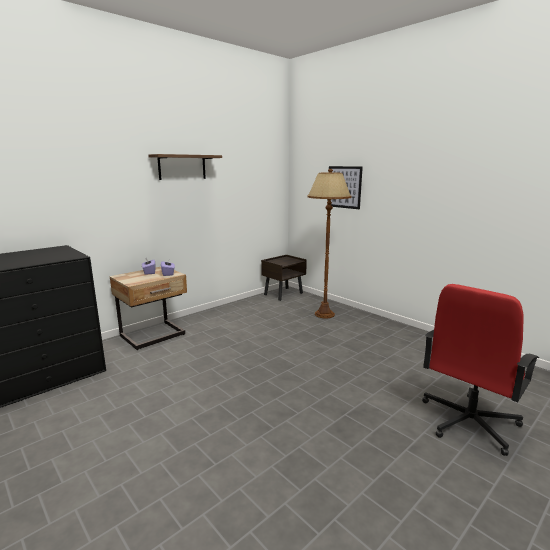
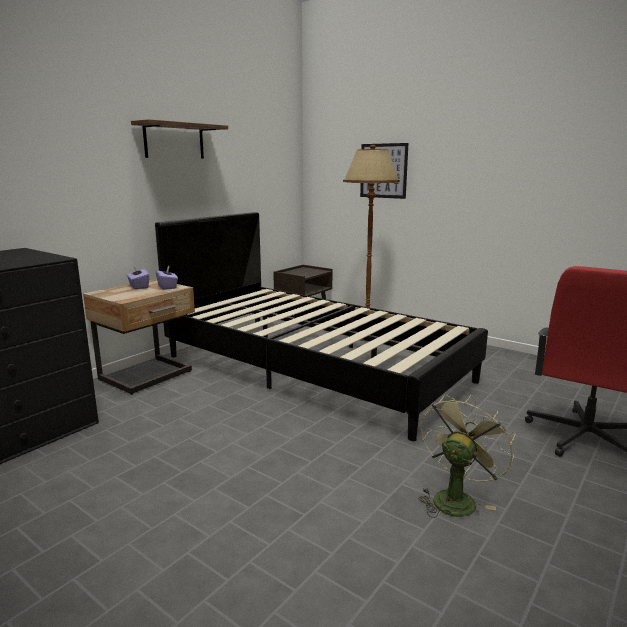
camera: 10 degrees left, 0 degrees up
(273, 338) = (314, 368): none -> black bed
(337, 465) = (456, 498): none -> green fan

